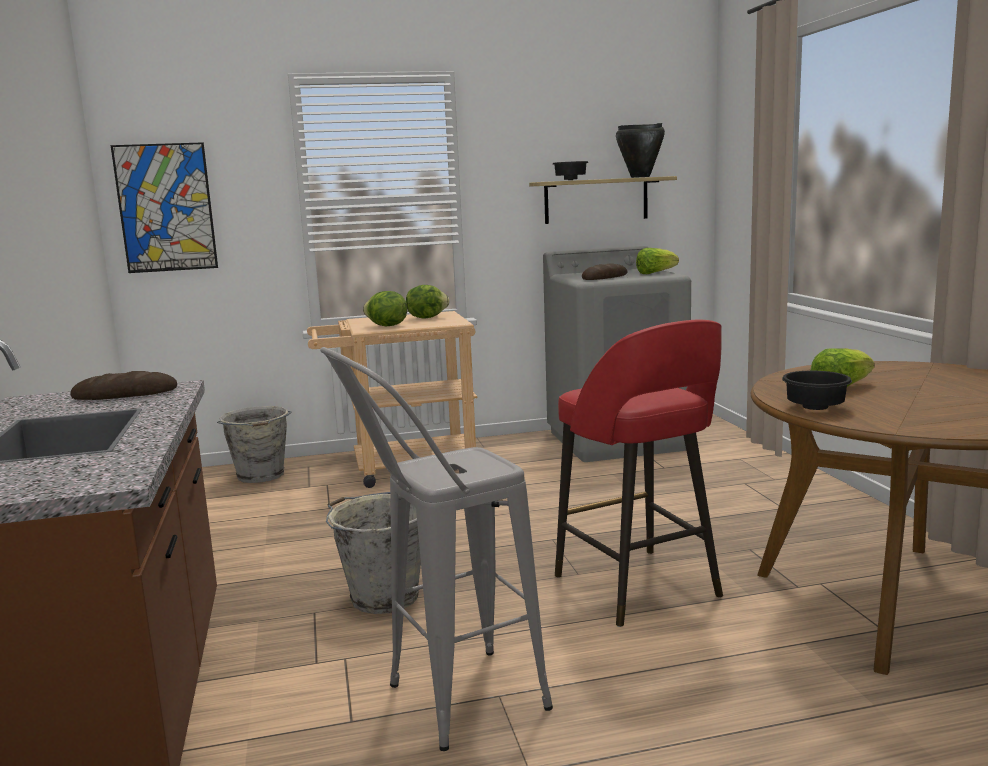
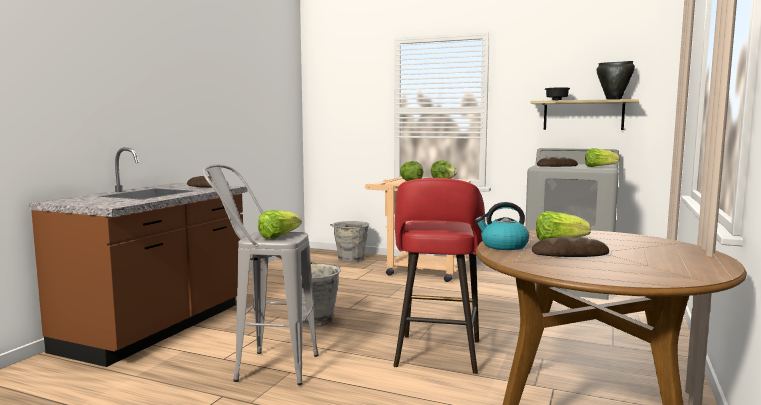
camera: 35 degrees right, 5 degrees down
(166, 208) = (330, 110): picture -> none
(466, 465) = (278, 236): none -> lettuce
(817, 408) = (503, 246): black bowl -> kettle
(907, 402) = (570, 254): none -> bread

